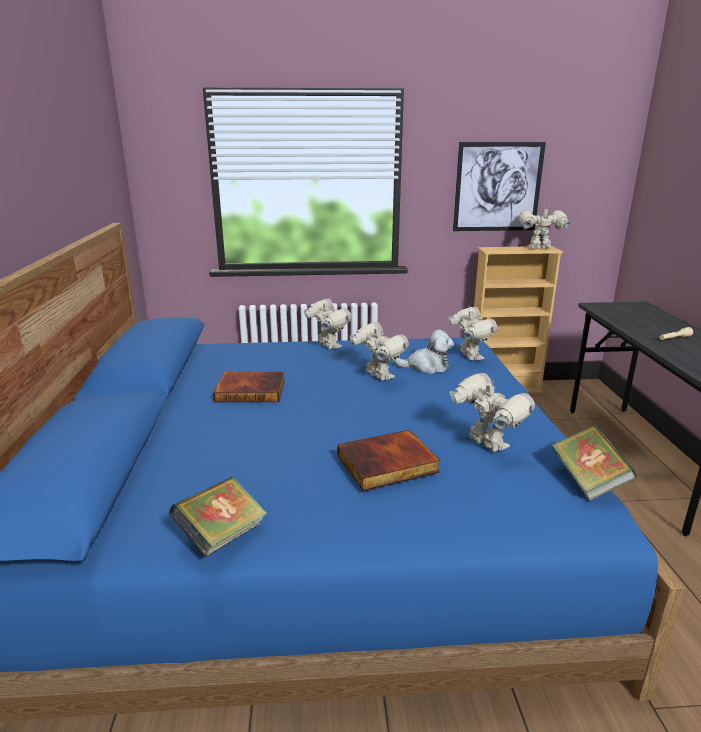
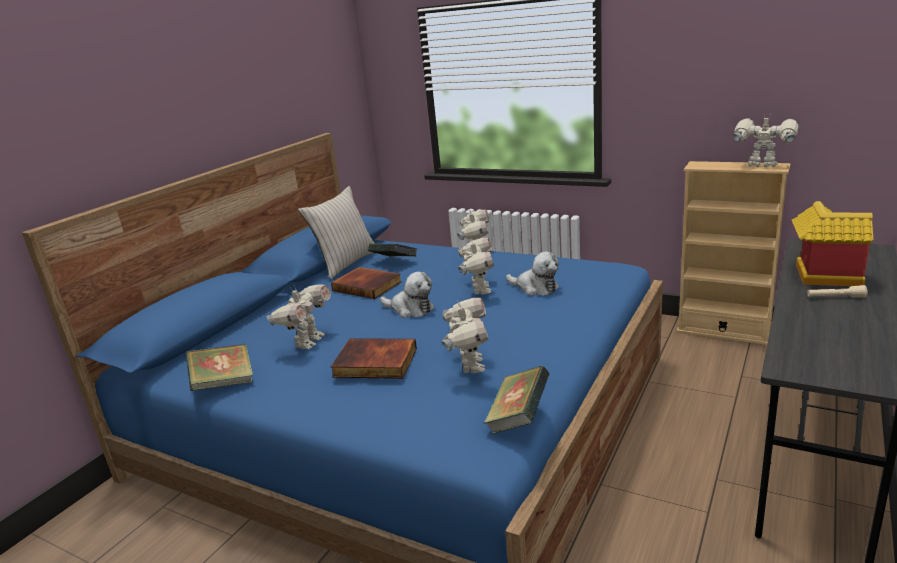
camera: 35 degrees right, 0 degrees up
(190, 372) = (346, 264): none -> beige pillow
(248, 363) = (394, 263): none -> book
(338, 405) = (410, 309): none -> plush toy
(469, 356) = (591, 284): toy robot -> toy robot (307, 342)
(497, 187) = (716, 91): picture -> none
(642, 326) = (820, 276): none -> toy house

